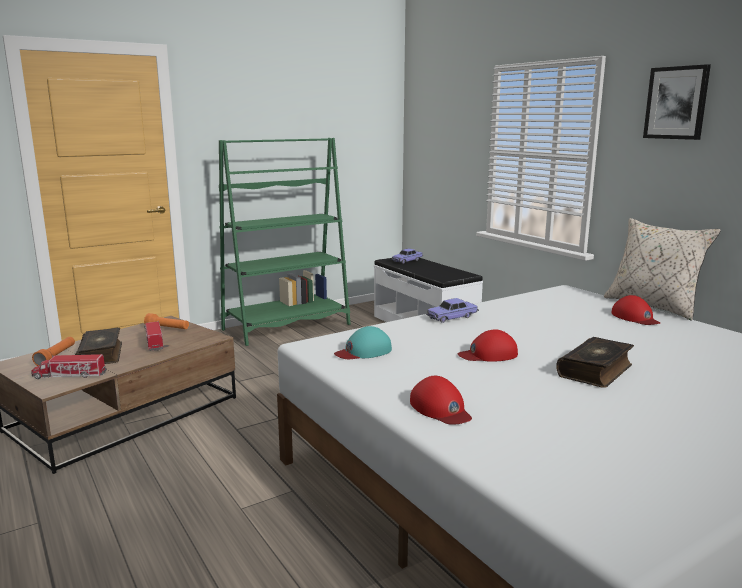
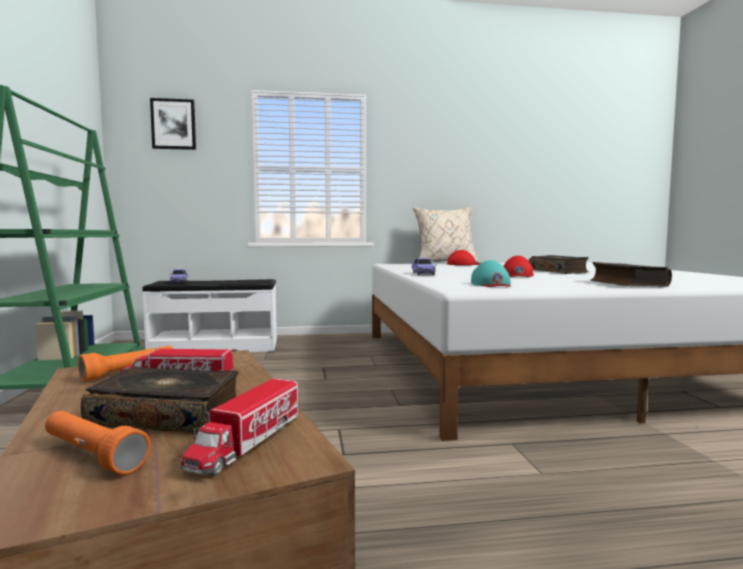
camera: 65 degrees left, 10 degrees down
(440, 409) = (626, 284): red cap -> book
(676, 103) = (424, 131): picture -> picture (173, 124)

